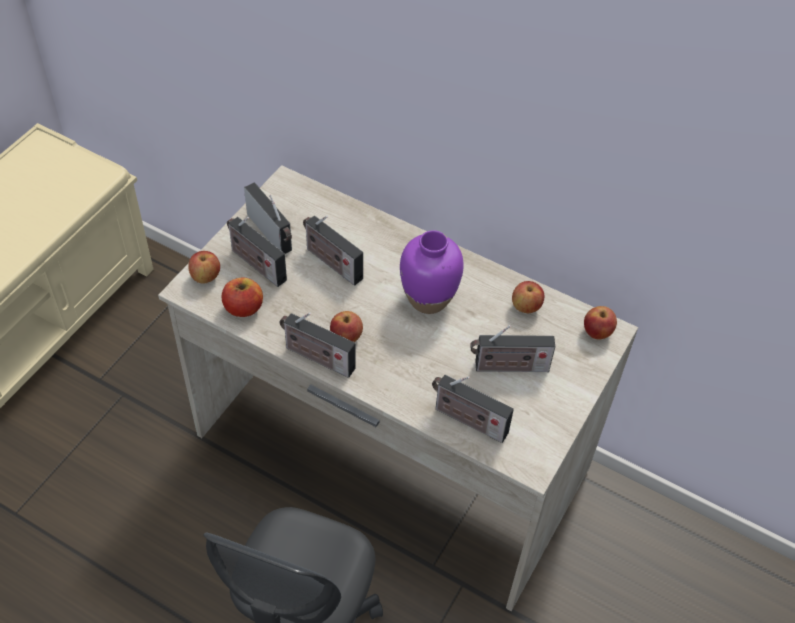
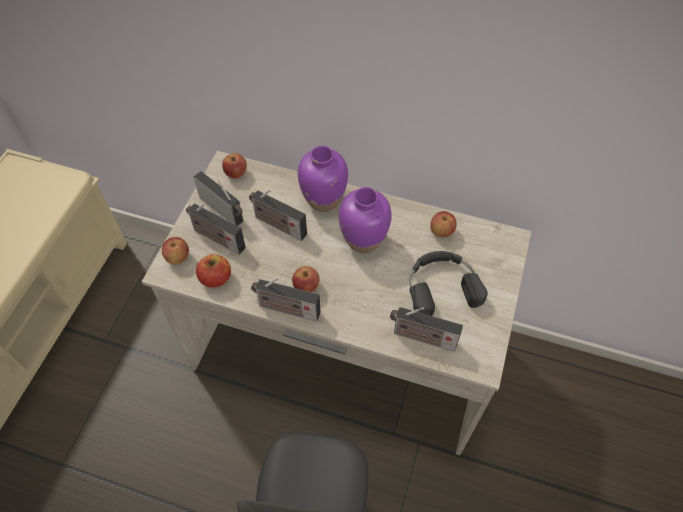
camera: 10 degrees left, 5 degrees up
(393, 245) = (324, 200): none -> purple vase
(508, 367) = (441, 285): radio -> black headphones
(597, 332) = (502, 242): apple -> apple (236, 174)

